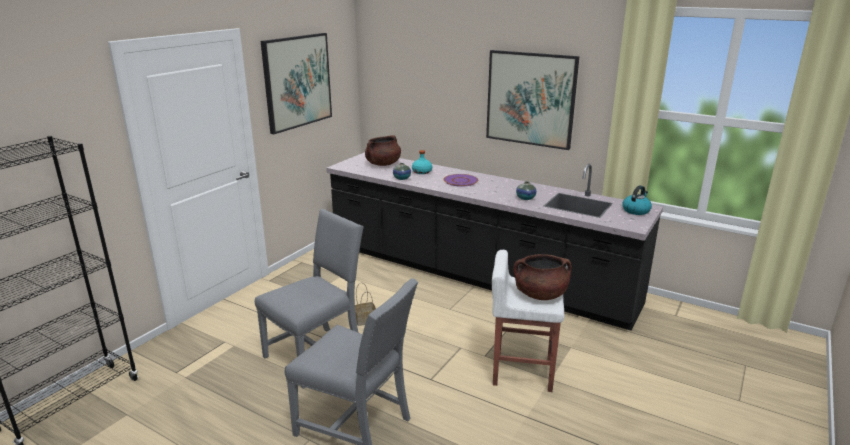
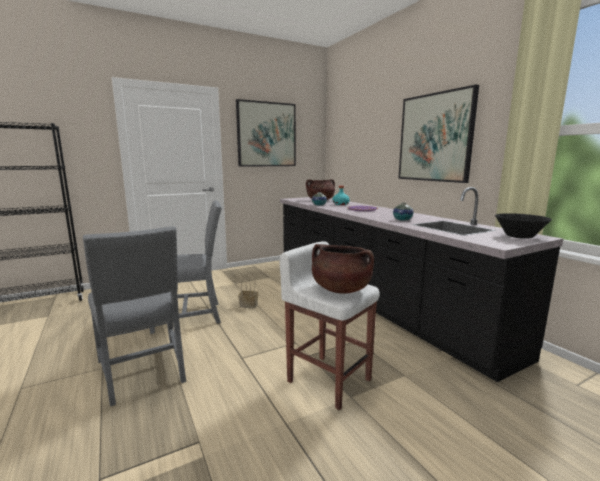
camera: 30 degrees right, 10 degrees down
(636, 210) = (519, 236): kettle -> black bowl

